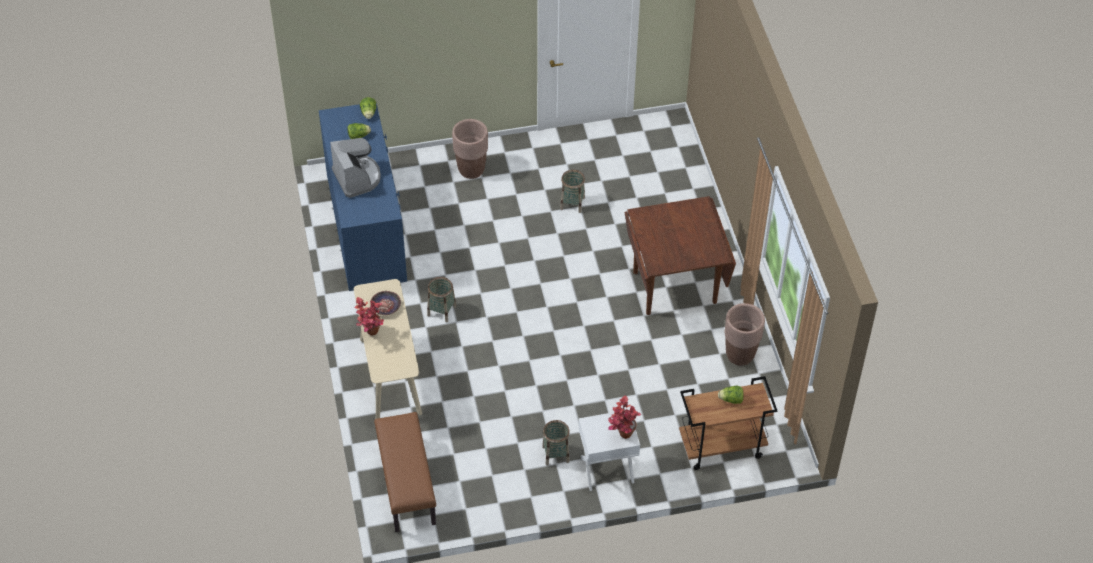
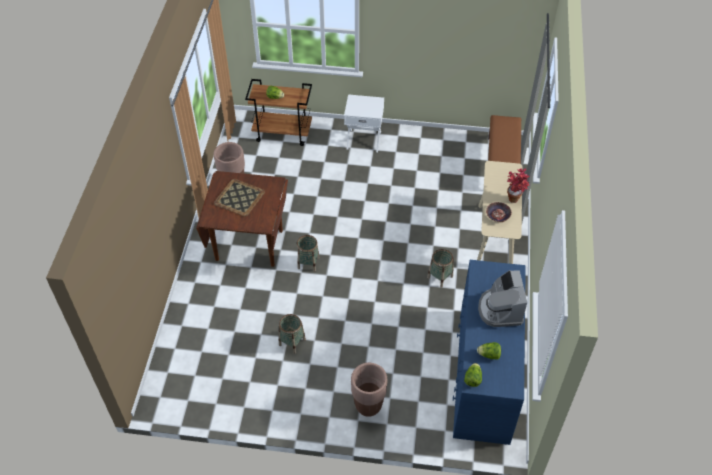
camera: 160 degrees left, 0 degrees up
(555, 454) = (393, 157): basket -> basket (308, 263)
(621, 436) = (357, 101): potted plant -> none
(686, 238) = (239, 197): none -> tray

